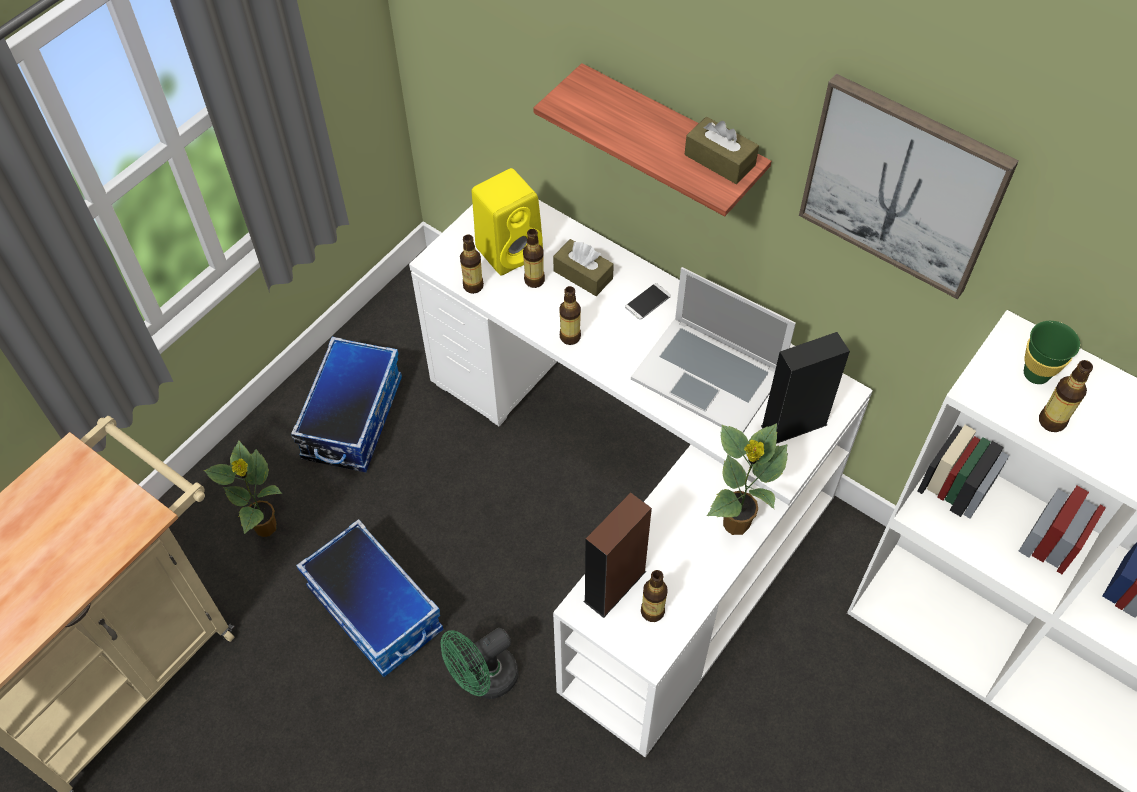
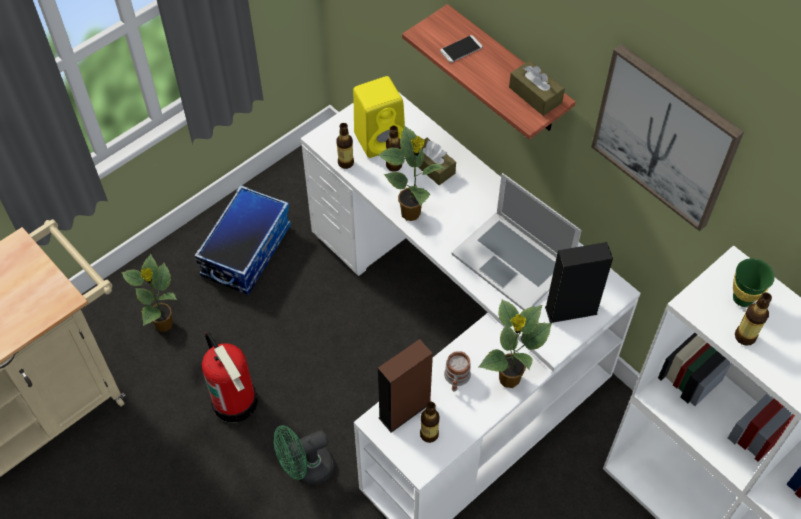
camera: 10 degrees right, 0 degrees up
(377, 609) = (235, 401): storage box -> fire extinguisher
(570, 337) = (411, 214): bottle -> potted plant
(648, 302) = (478, 196): phone -> phone (461, 49)
(670, 534) = (456, 378): none -> mug

